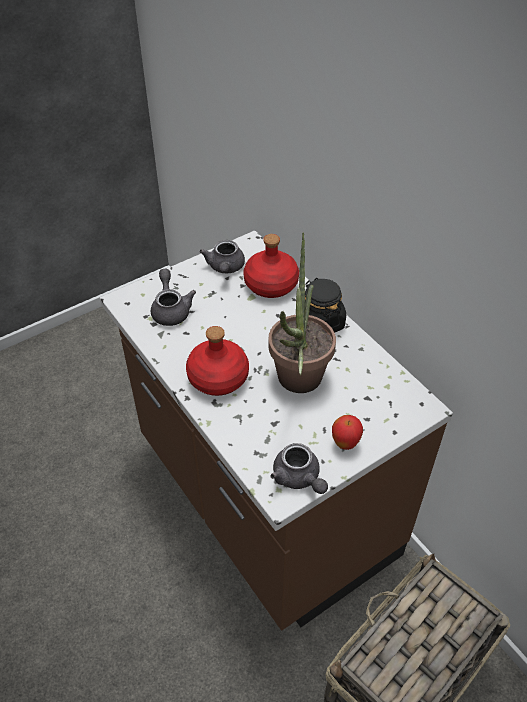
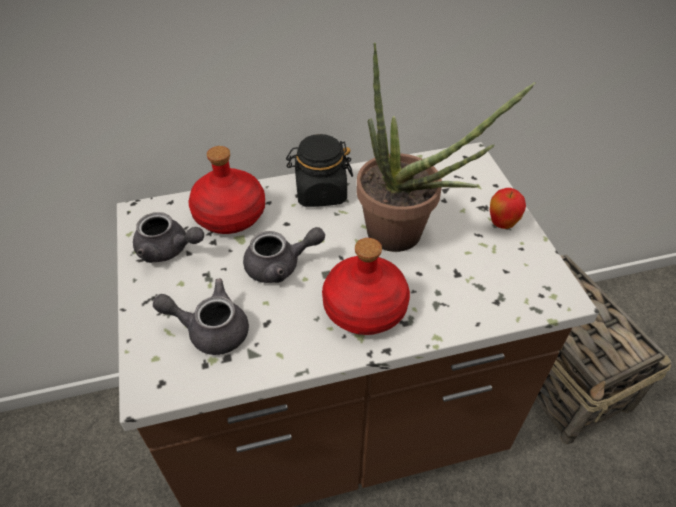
camera: 70 degrees left, 0 degrees up
(299, 478) = (541, 274): grey teapot -> grey teapot (280, 266)

